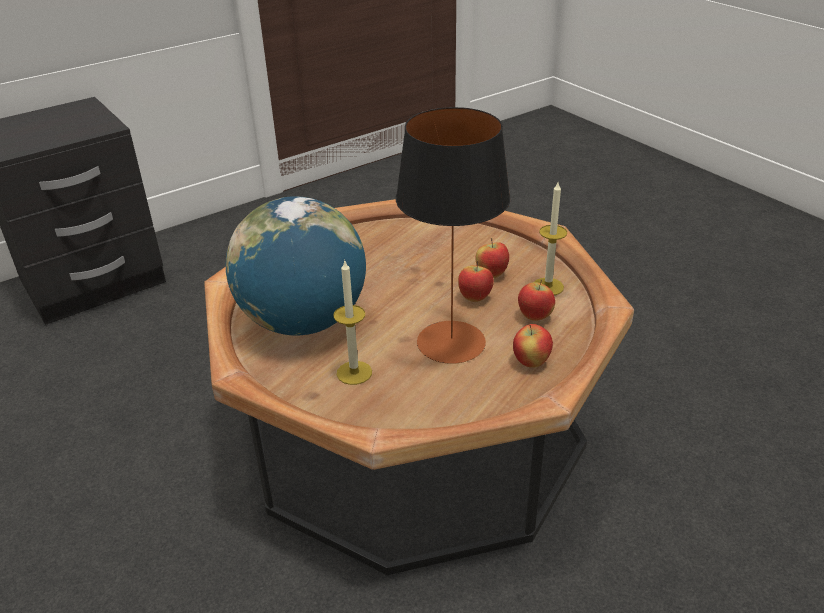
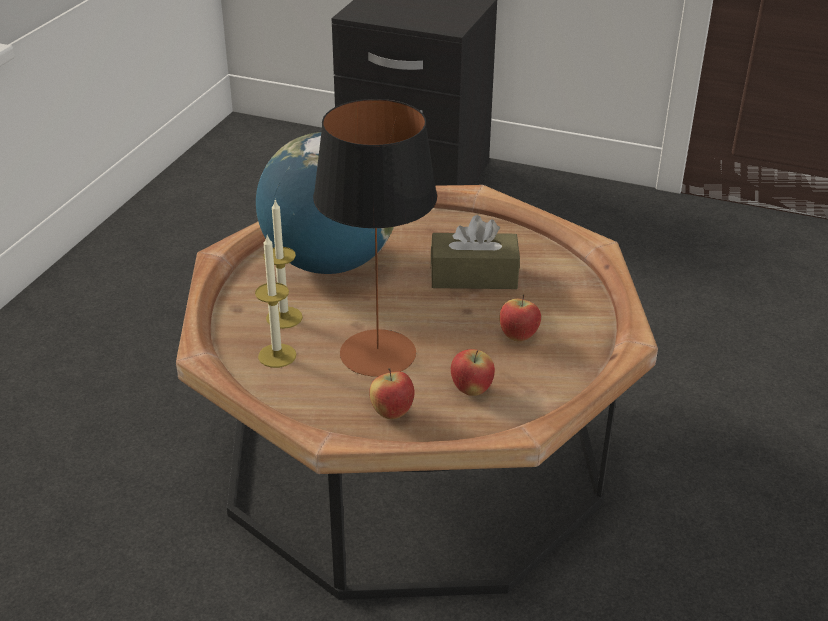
camera: 55 degrees right, 0 degrees up
(400, 264) = (473, 276): none -> brown tissue box
(475, 298) = (464, 341): apple -> none
(548, 286) = (537, 381): candle -> candle (277, 355)

